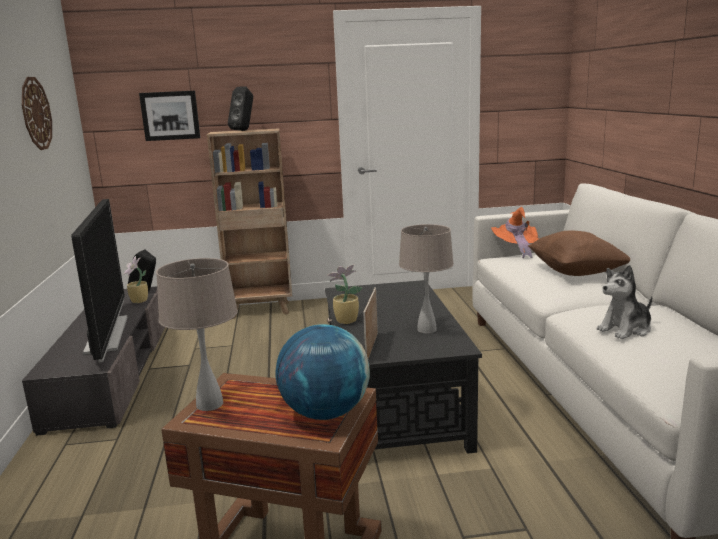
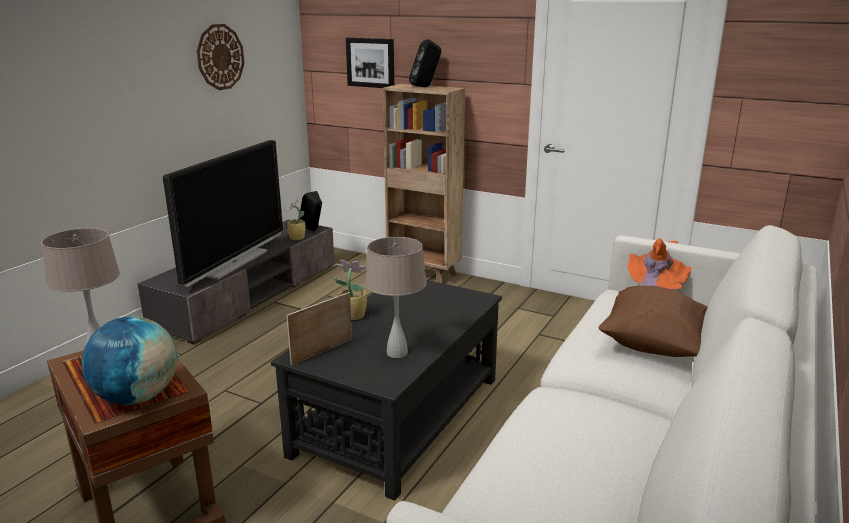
camera: 35 degrees right, 5 degrees up
(625, 329) = (549, 439): plush toy -> none

